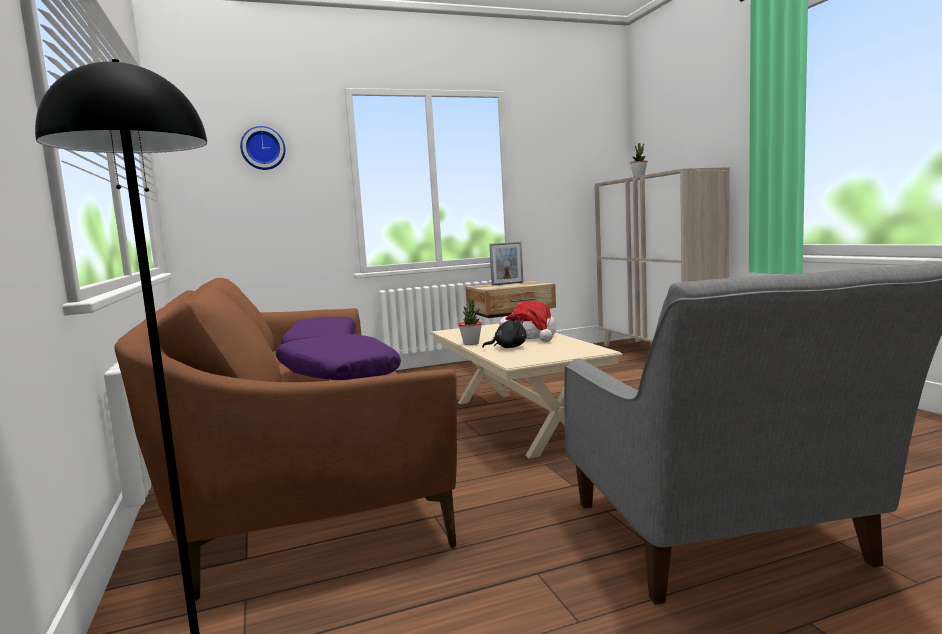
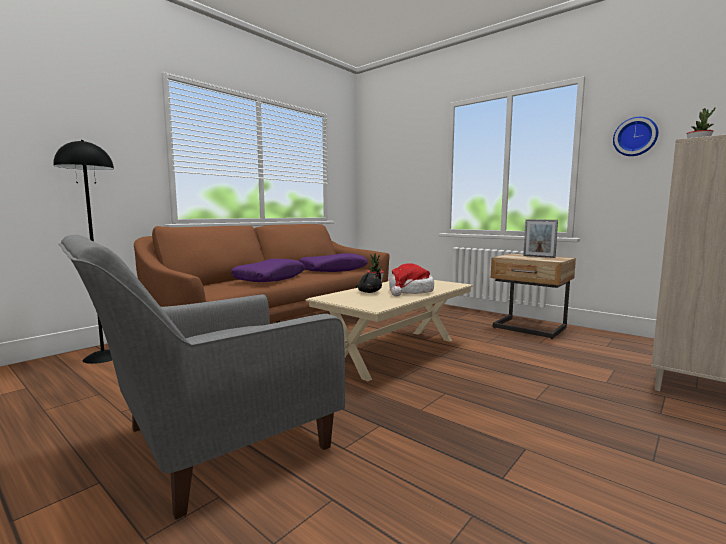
camera: 60 degrees right, 0 degrees up
(263, 148) = (401, 150): wall clock -> wall clock (635, 137)

